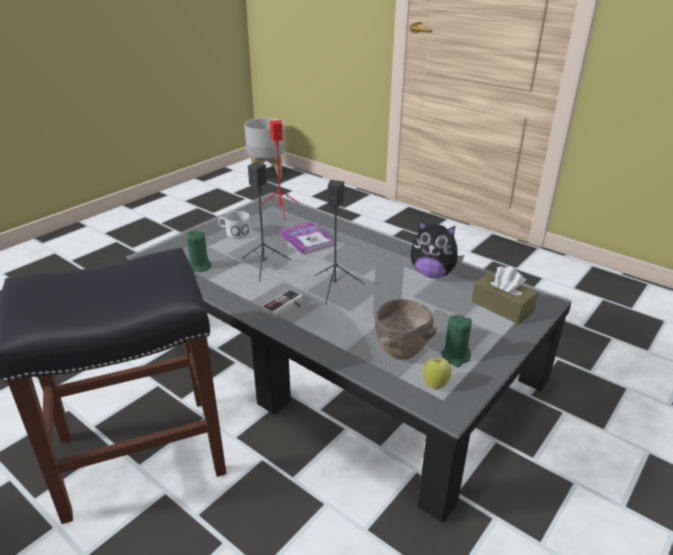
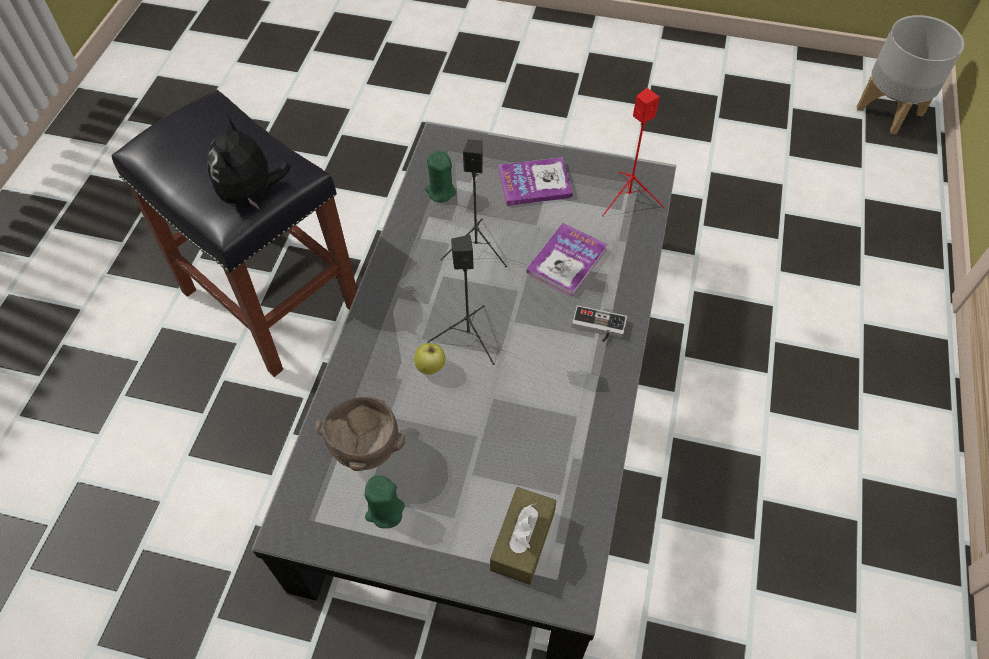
camera: 65 degrees right, 25 degrees up
(234, 233) = (535, 183): white mug -> book
(286, 307) = (401, 307): game controller -> game controller (597, 328)
(432, 273) = (563, 433): plush toy -> plush toy (252, 195)
(435, 384) = (326, 504): apple -> apple (431, 367)

